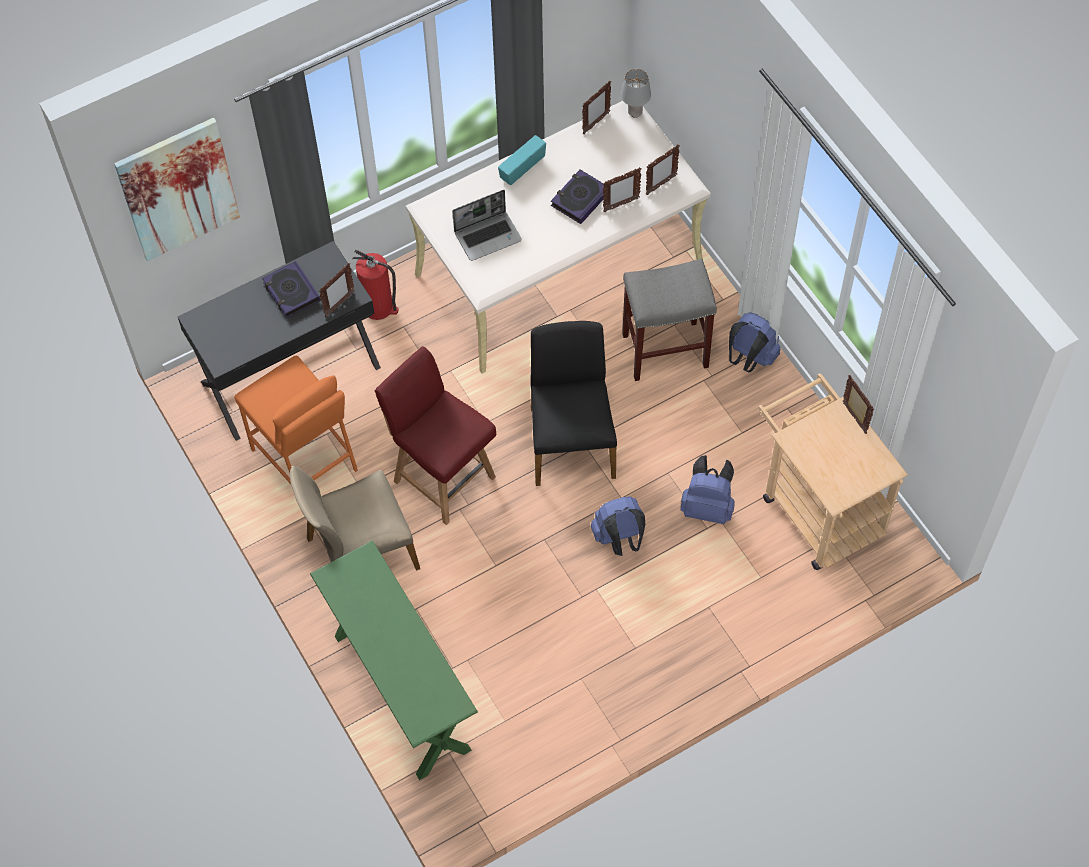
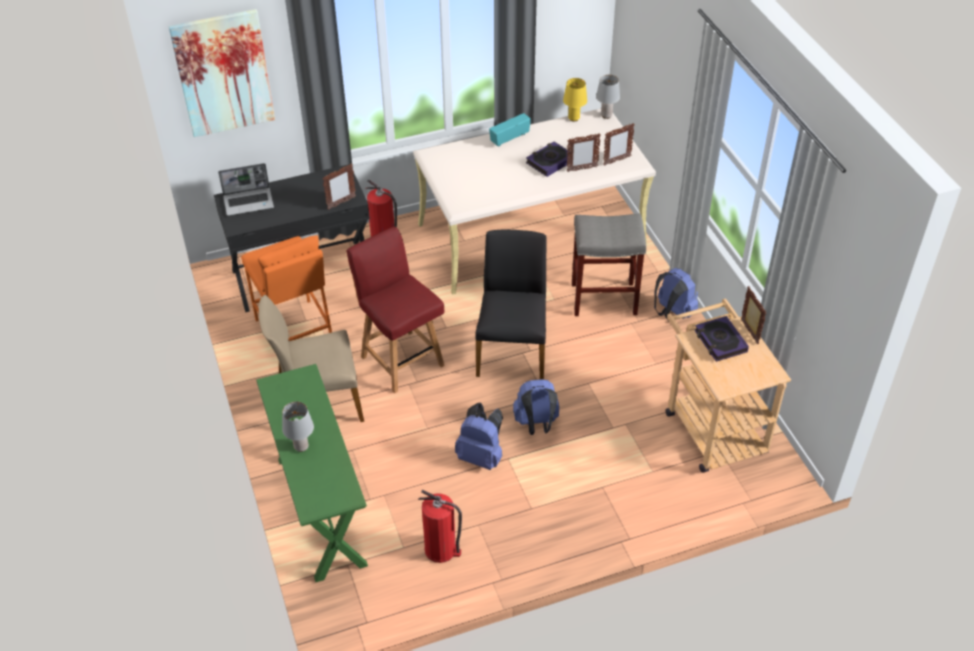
camera: 10 degrees right, 15 degrees down
(291, 292) = (306, 191): book -> book (720, 341)
(386, 652) = (301, 446): none -> grey table lamp
(488, 236) = (471, 175): laptop -> laptop (249, 202)
(547, 716) = (441, 550): none -> fire extinguisher
(595, 123) = (574, 118): picture frame -> yellow table lamp
(708, 507) = (616, 412): blue backpack -> blue backpack (481, 456)

